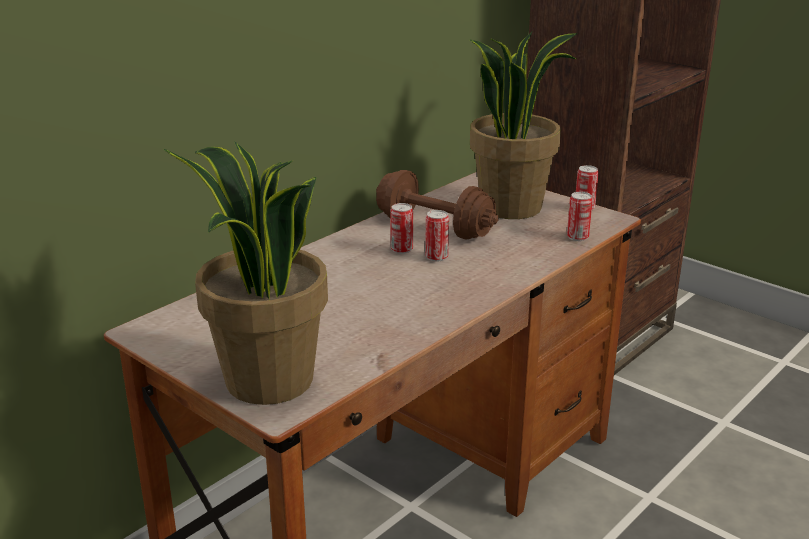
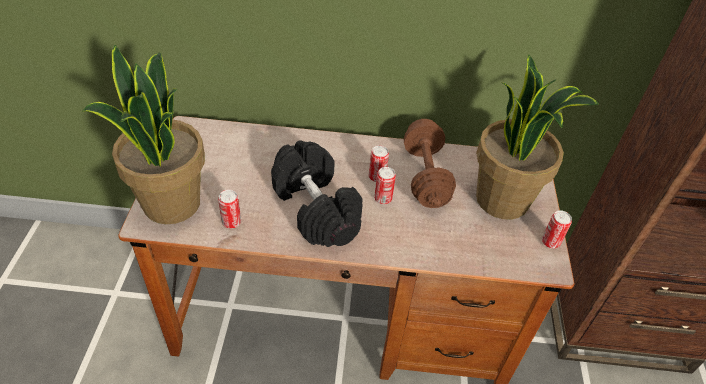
camera: 50 degrees right, 20 degrees up
(404, 295) = (316, 209): none -> black dumbbell
(577, 237) = (493, 260): can -> can (231, 222)

